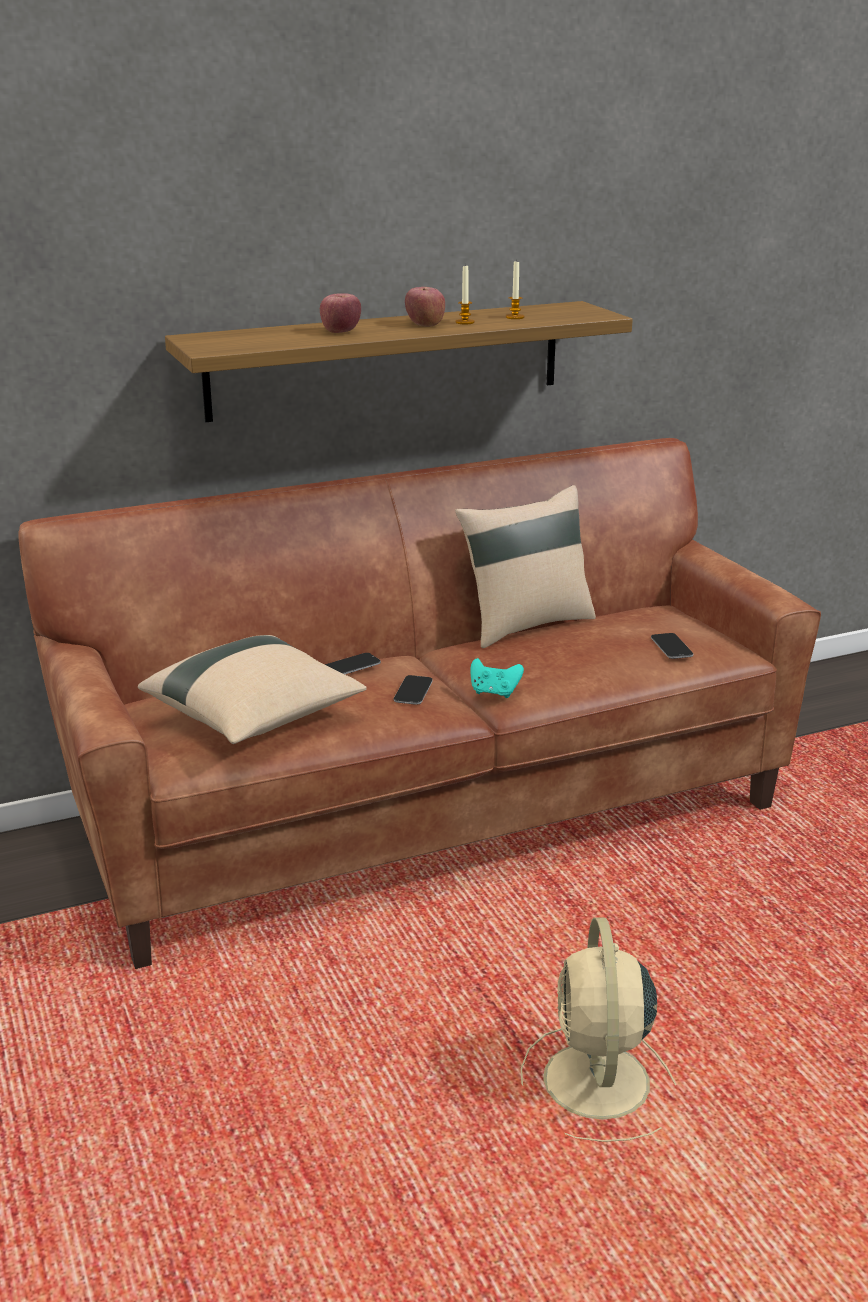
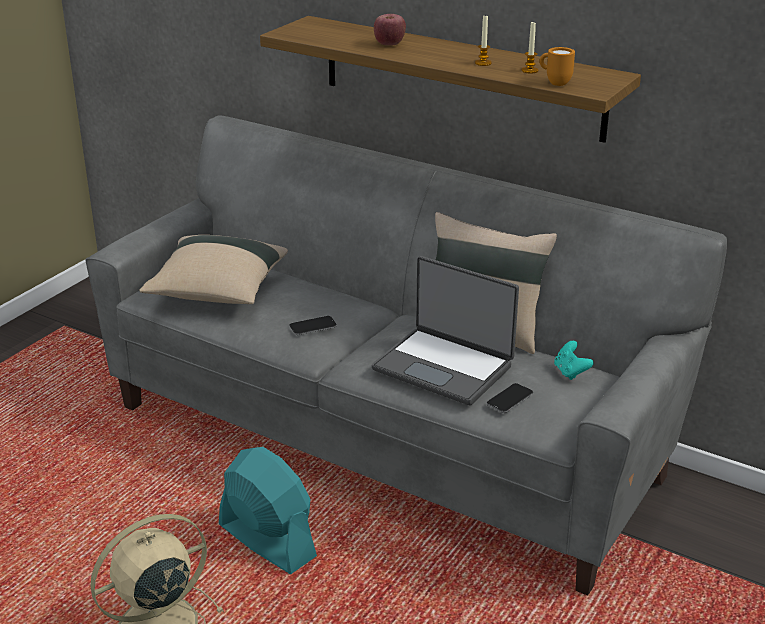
camera: 55 degrees right, 5 degrees up
(352, 666) = (326, 294): phone -> none
(425, 325) = (453, 56): apple -> none
(432, 818) = (383, 440): brown sofa -> grey sofa
(494, 692) = (351, 356): turquoise game controller -> turquoise game controller (570, 372)
(523, 952) = (267, 541): none -> turquoise fan
(563, 318) = (554, 83): none -> orange mug
(581, 655) = (444, 366): none -> laptop

